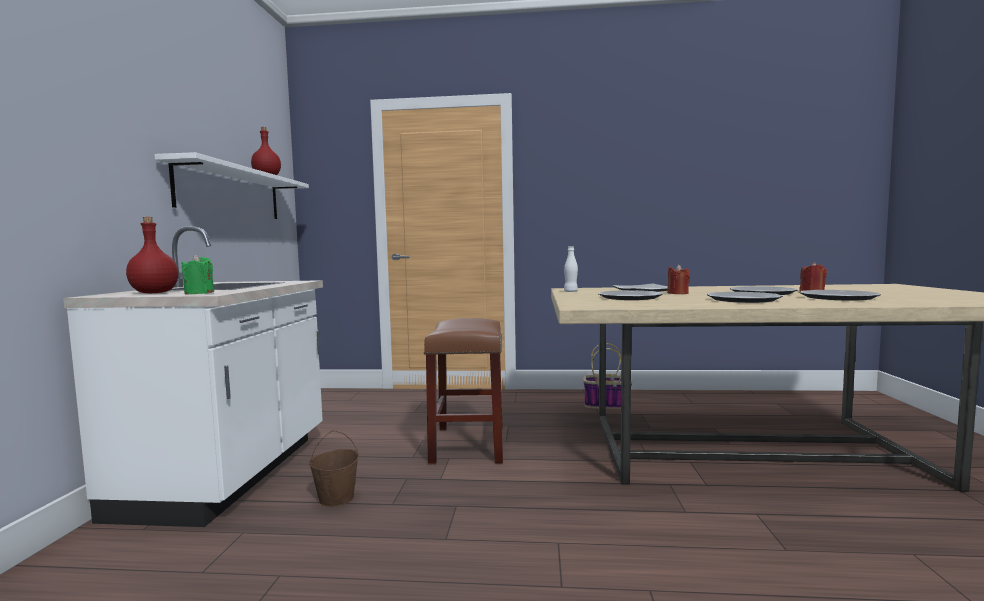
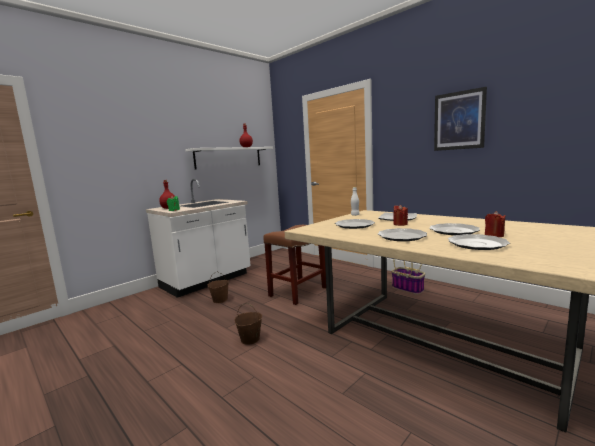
camera: 40 degrees right, 5 degrees up
(529, 539) = (250, 339): none -> brown bucket
(644, 169) = (459, 120): none -> picture

